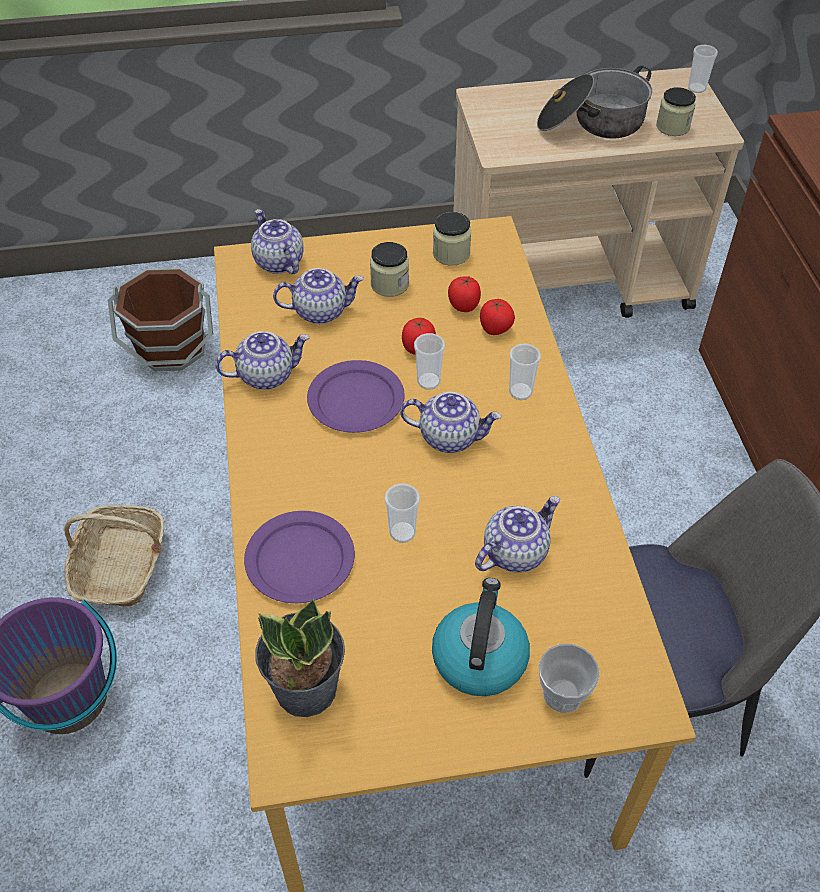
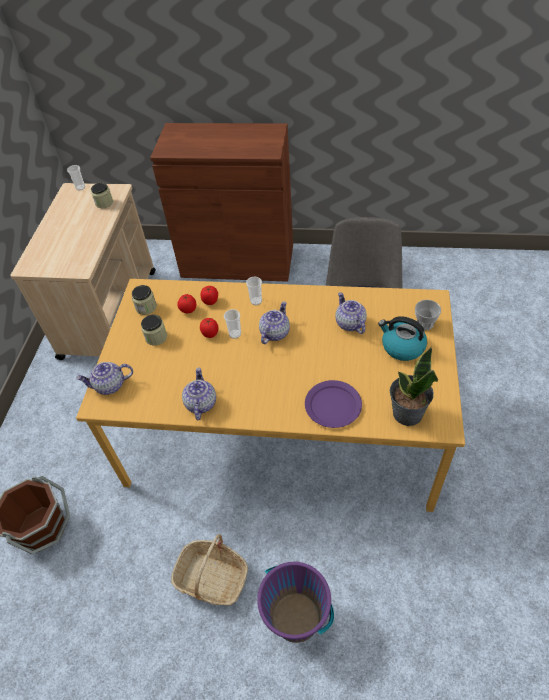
camera: 70 degrees left, 0 degrees up
(321, 311) = (161, 371): teapot -> none
(355, 399) = (235, 366): purple plate -> none
(402, 532) = (327, 362): cup -> none
(592, 123) = (81, 229): cooking pot -> none

